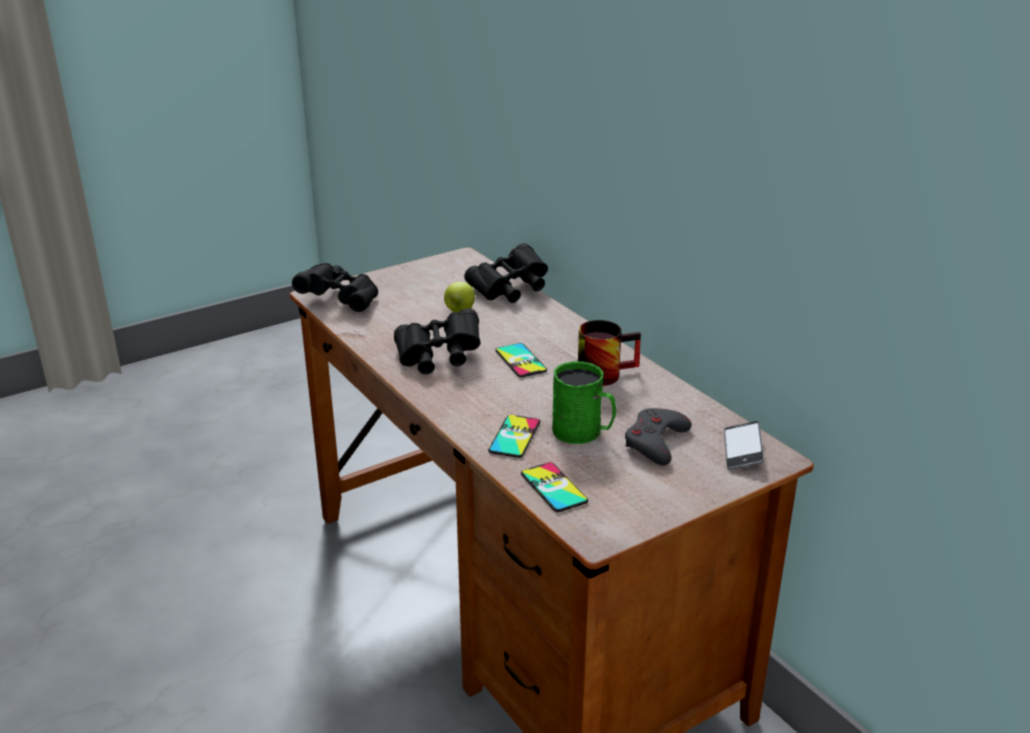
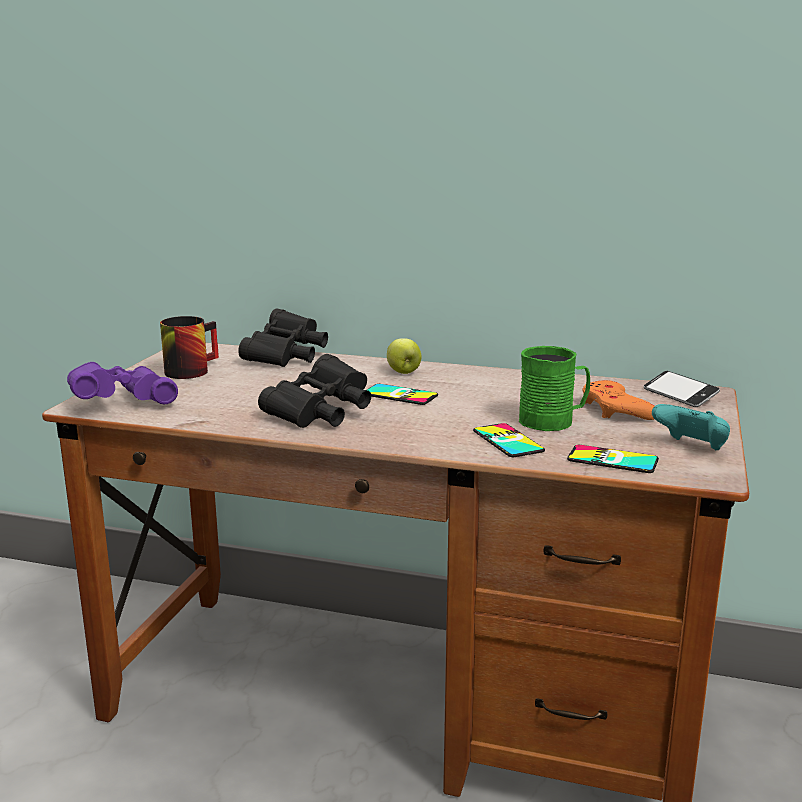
camera: 40 degrees left, 10 degrees down
(341, 300) = (122, 403): black binoculars -> purple binoculars
(459, 311) = (269, 380): apple -> apple (403, 372)
(604, 372) = (484, 383): mug -> mug (189, 369)
(636, 505) = (691, 448): none -> turquoise game controller
(655, 442) = (616, 409): grey game controller -> orange game controller

